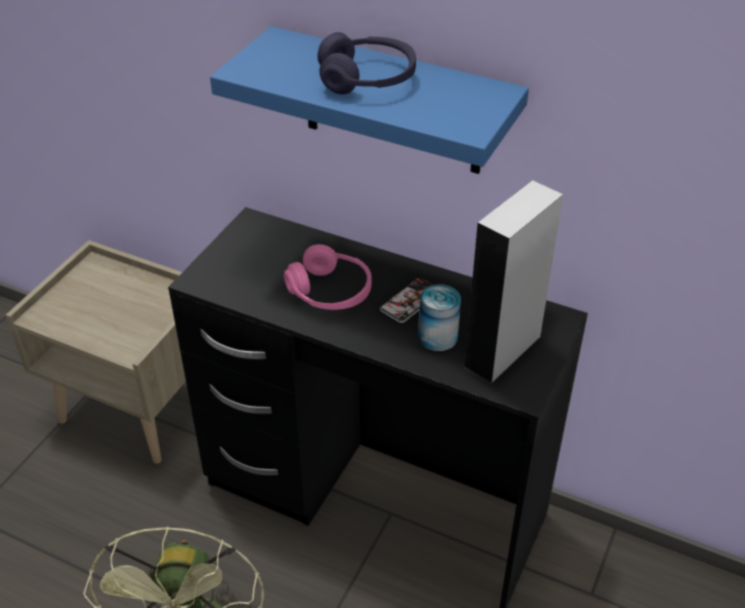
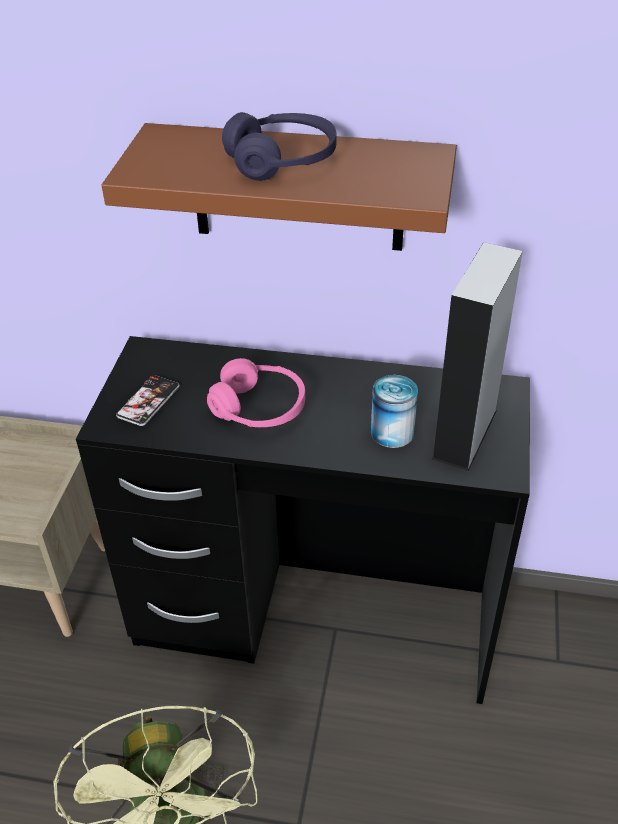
camera: 15 degrees left, 0 degrees up
(393, 103) = (298, 188): blue shelf -> brown shelf
(410, 301) = (348, 401): phone -> phone (148, 401)

